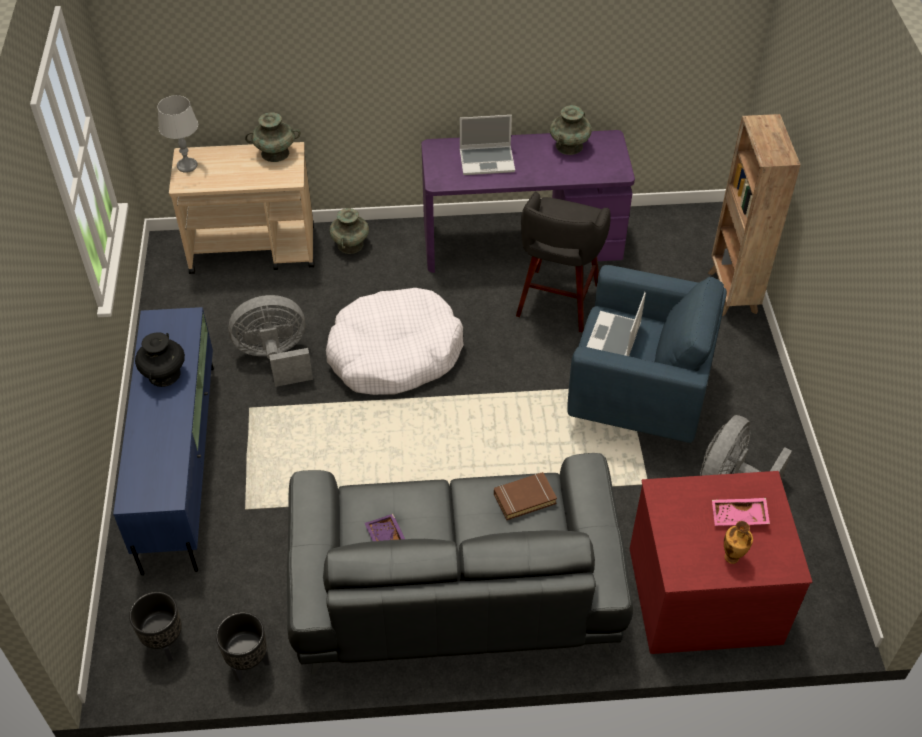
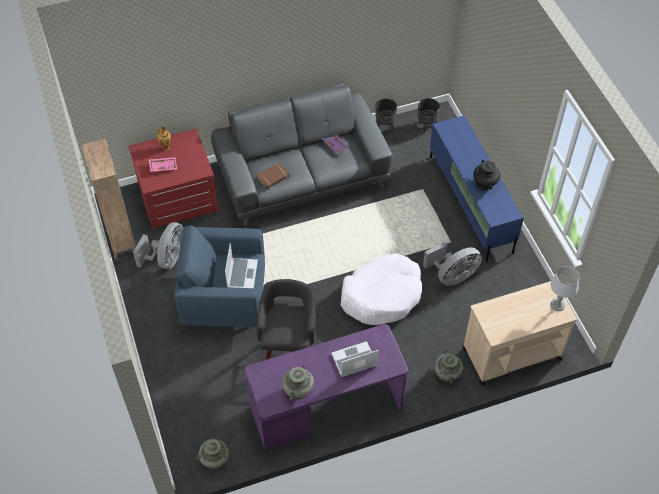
camera: 165 degrees right, 5 degrees up
(275, 153) = (505, 330): turquoise vase -> turquoise vase (214, 459)
(732, 293) = (169, 394): brown bookcase -> brown bookcase (122, 239)

